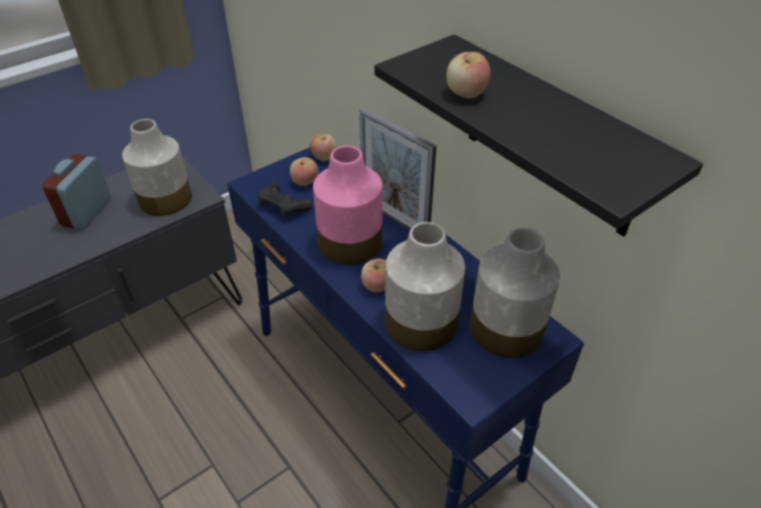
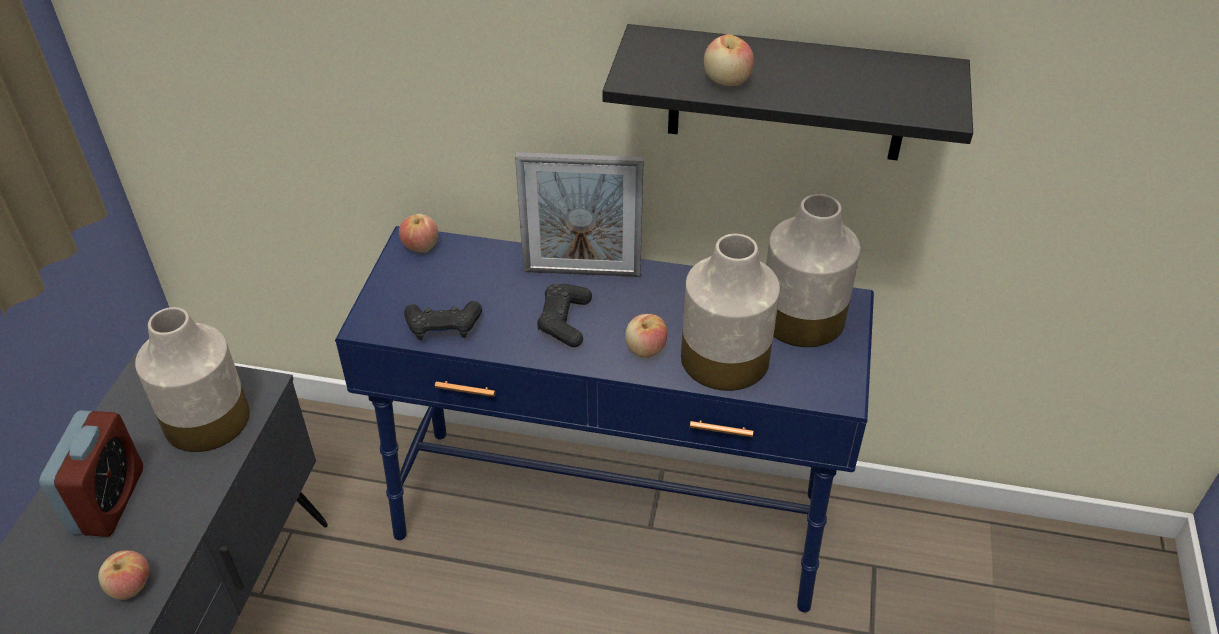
camera: 40 degrees left, 0 degrees up
(87, 212) = (108, 501): alarm clock -> alarm clock turned 150 degrees counterclockwise
(304, 182) = (433, 286): apple -> apple (130, 586)
(350, 241) = (564, 321): pink vase -> black game controller

